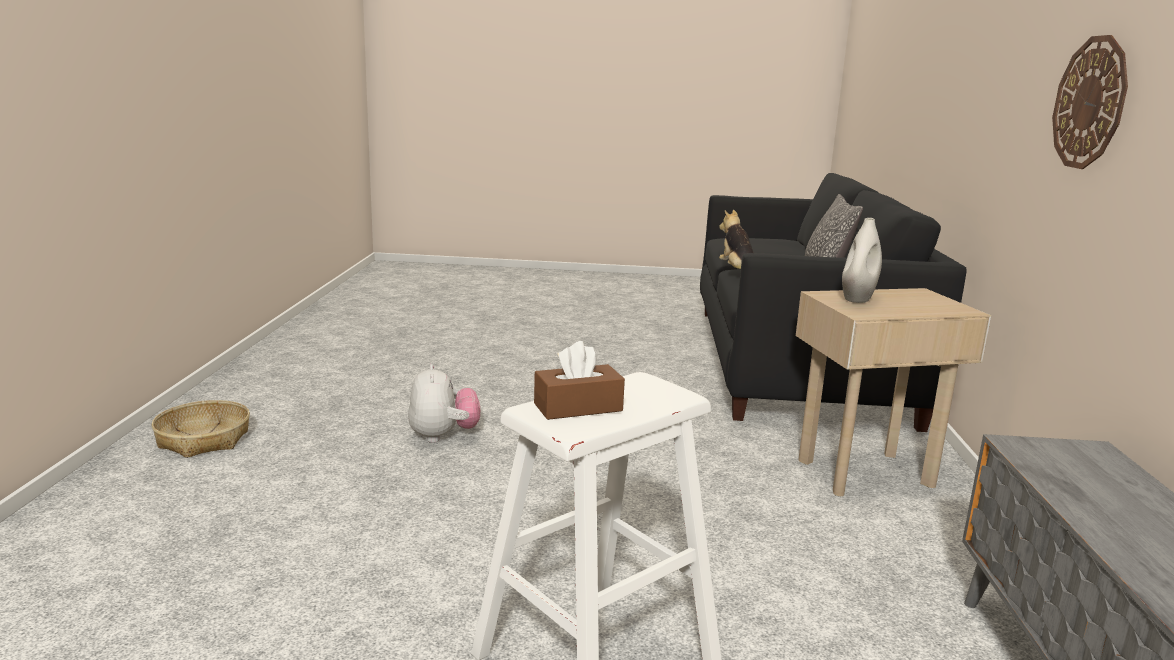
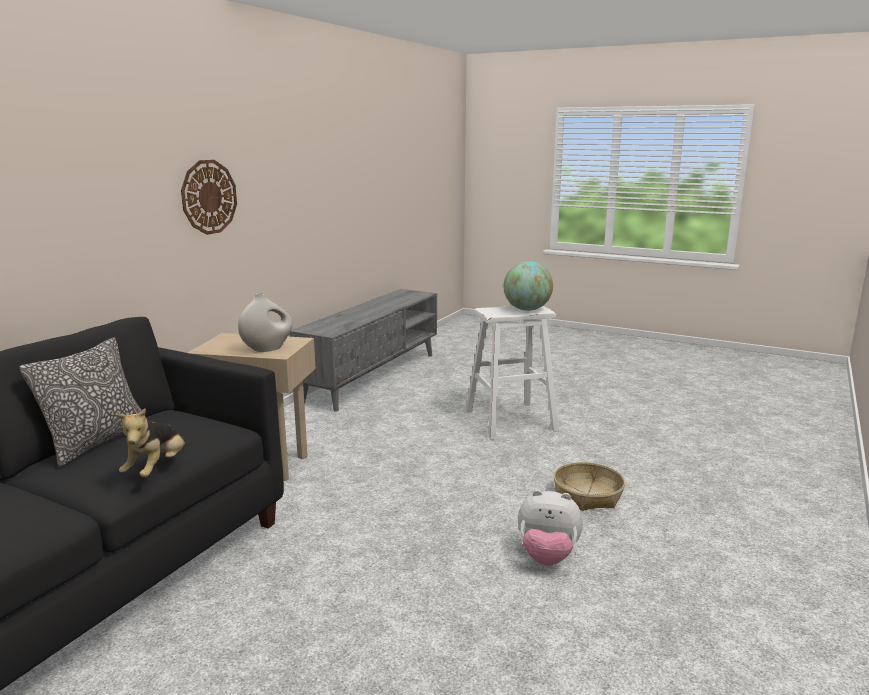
camera: 155 degrees left, 0 degrees up
(203, 439) = (786, 599): basket -> basket (588, 495)
(443, 436) = (547, 557): plush toy -> plush toy turned 90 degrees counterclockwise
(578, 407) = (527, 309): brown tissue box -> globe

